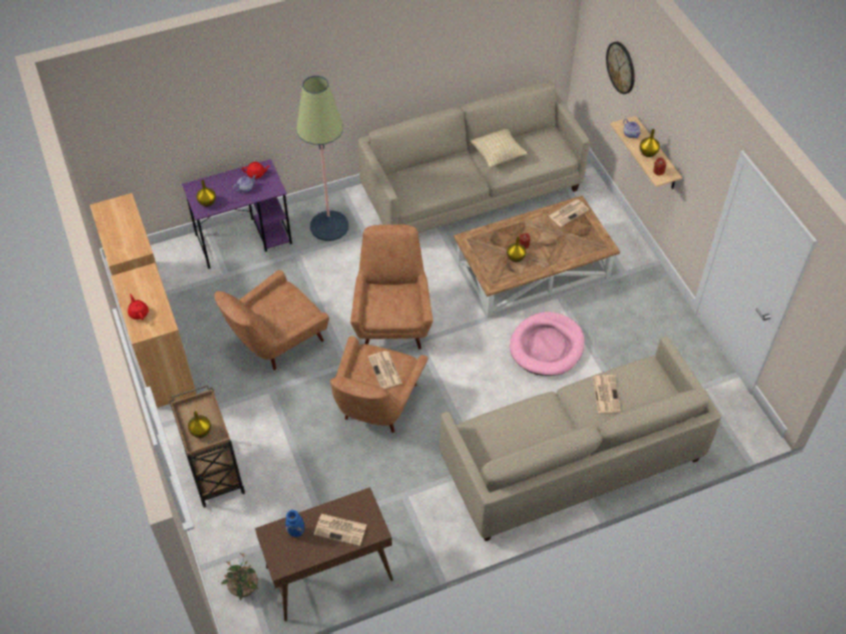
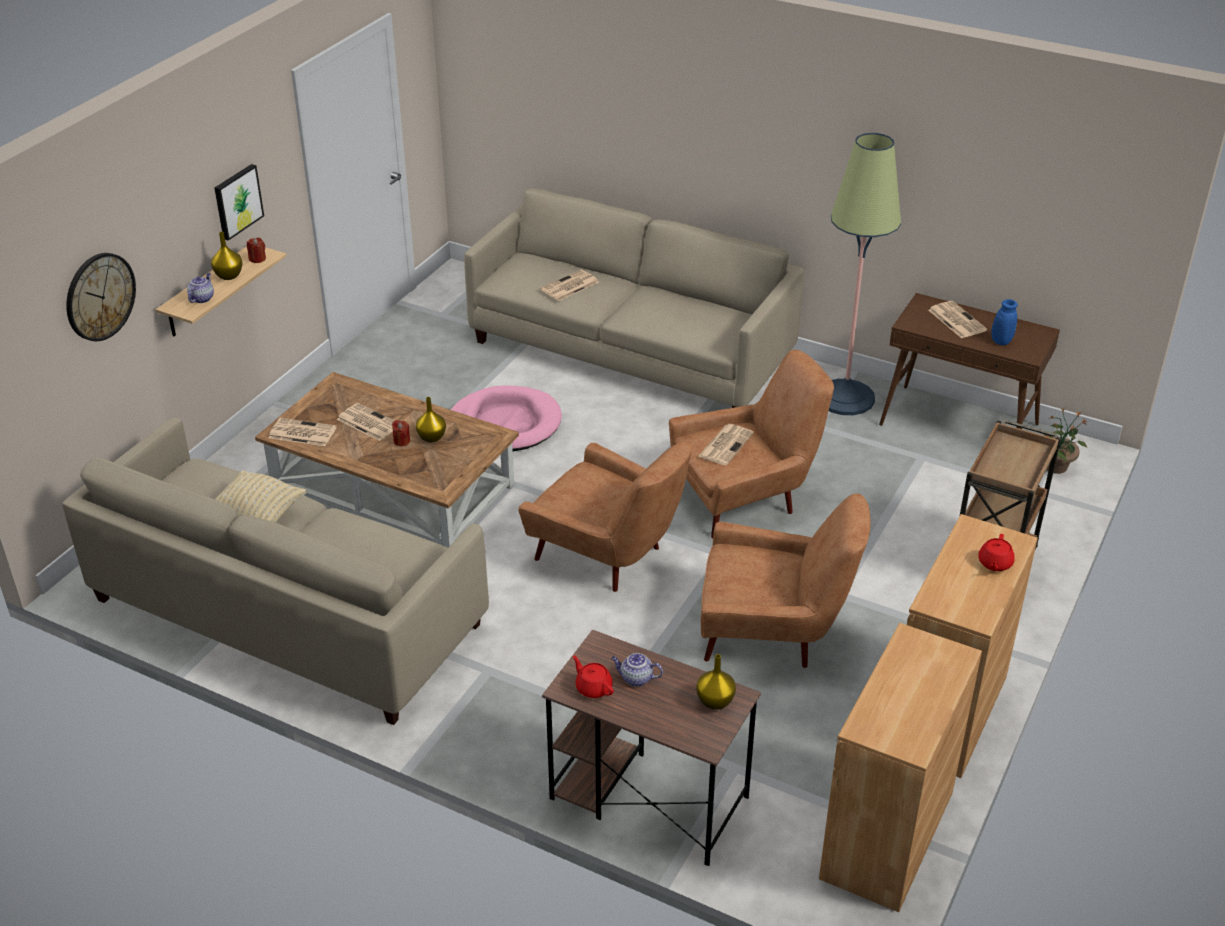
camera: 130 degrees left, 15 degrees down
(200, 431) = (1020, 456): yellow vase -> none
(244, 239) = (647, 797): purple desk -> brown desk
(329, 226) = (516, 717): floor lamp -> floor lamp (845, 398)
(392, 319) = (609, 556): brown armchair -> brown armchair turned 105 degrees counterclockwise
(554, 241) = (367, 422): none -> newspaper
(685, 148) = (237, 201): none -> picture

